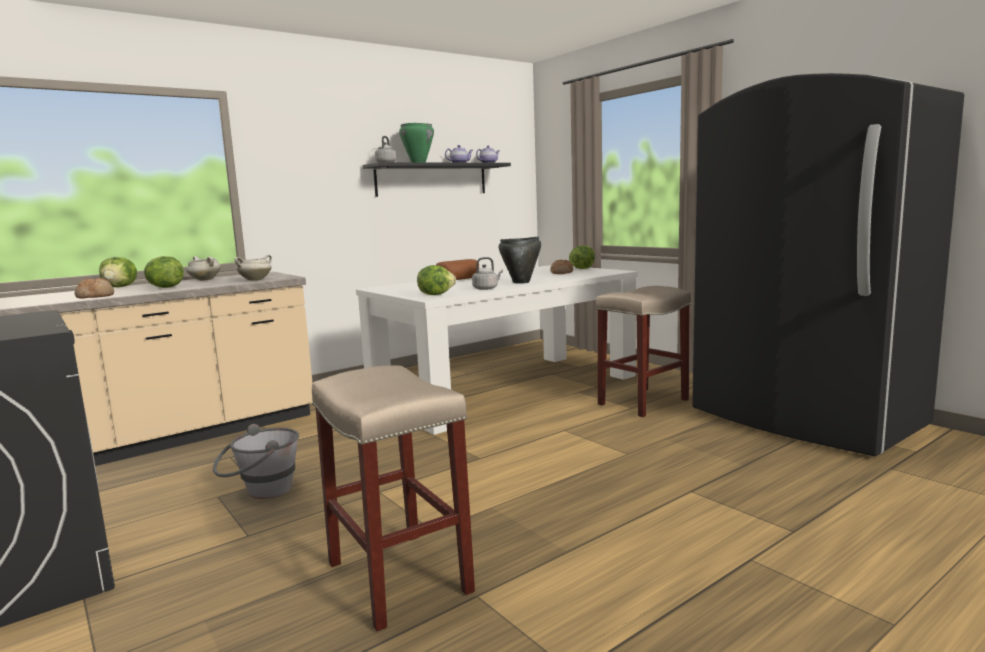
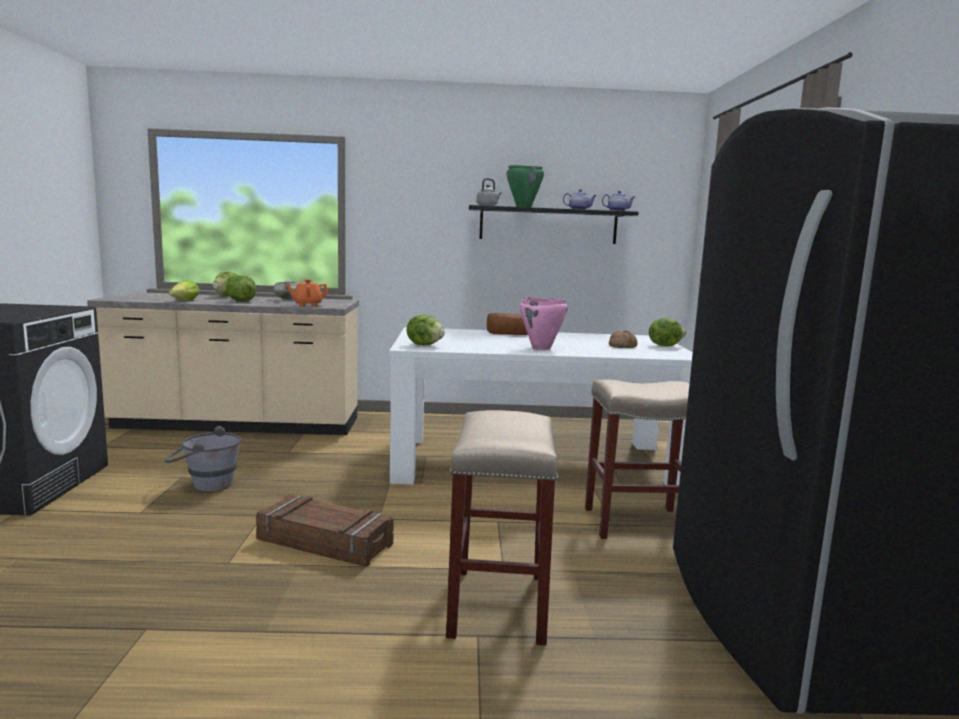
camera: 35 degrees right, 0 degrees up
(96, 296) = (185, 301): bread -> lettuce
(255, 280) = (307, 305): white cooking pot -> orange teapot
(400, 578) = (140, 588): beige stool -> beige stool (499, 606)
(476, 486) = (325, 542): none -> crate
(486, 288) = (485, 348): grey kettle -> none
(521, 282) = (541, 348): black cooking pot -> pink cooking pot

